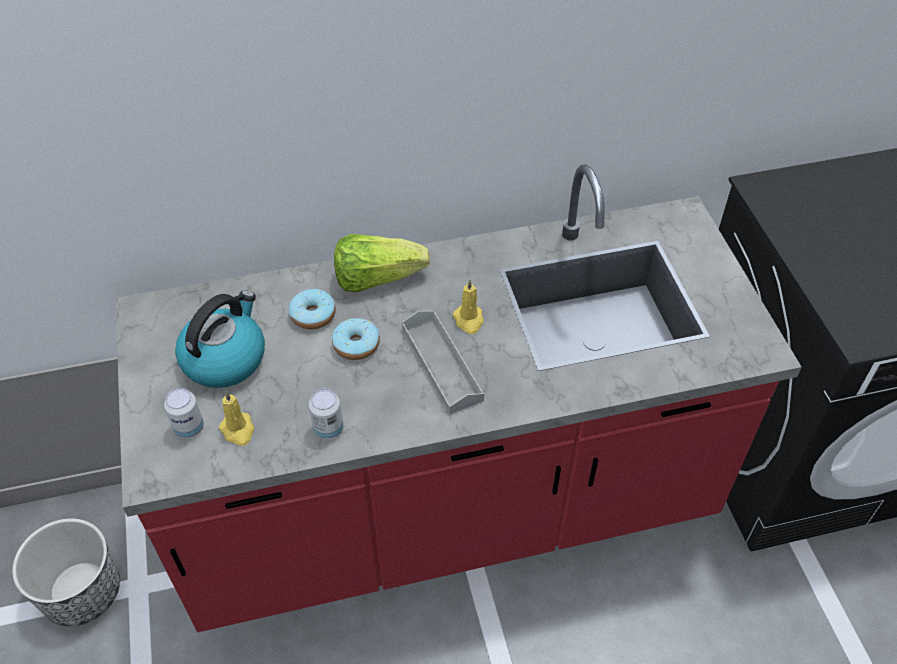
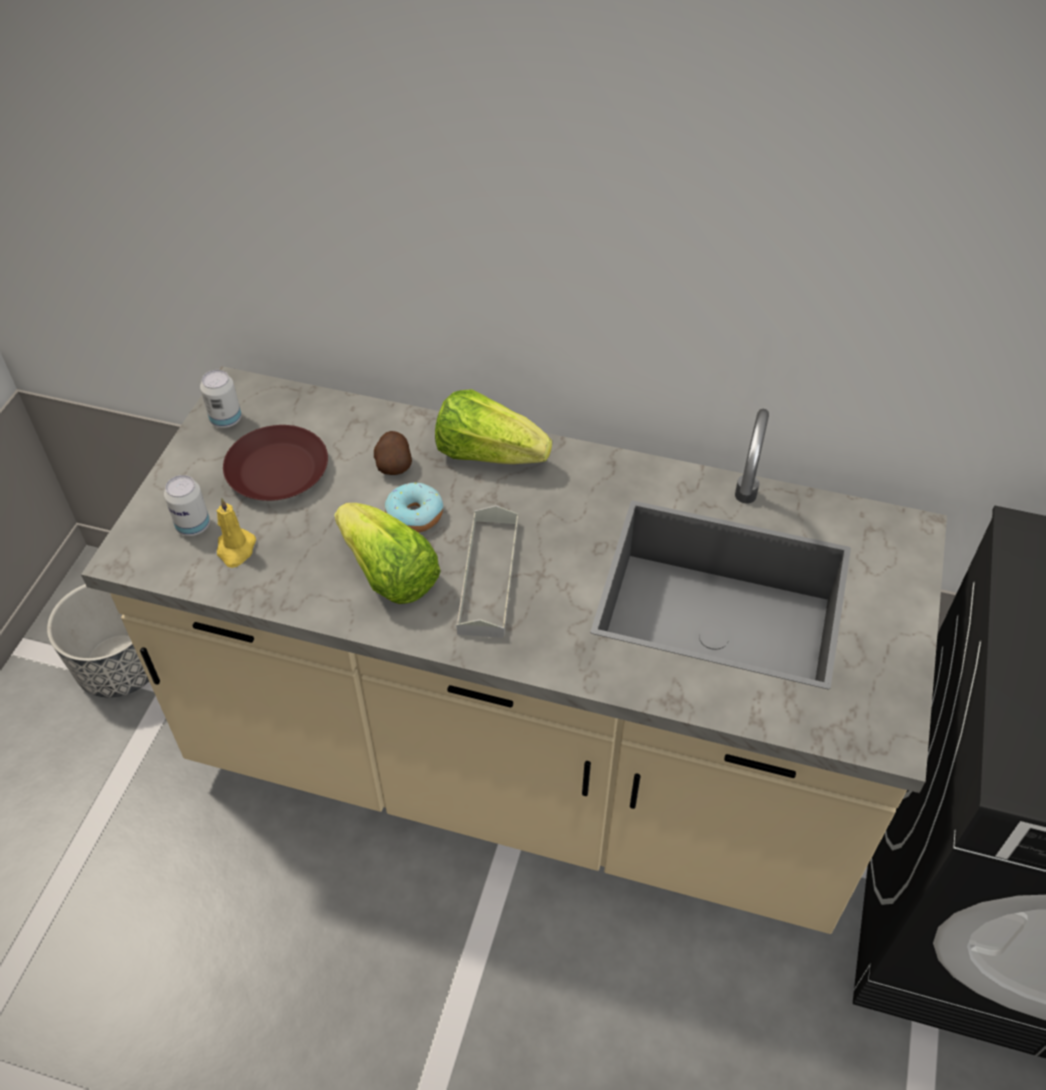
camera: 30 degrees right, 0 degrees up
(225, 358) = (276, 471): kettle -> brown plate
(313, 315) = (394, 464): donut -> potato
(328, 429) = (322, 590): can -> can (226, 419)
(369, 395) = (388, 574): none -> lettuce
(448, 509) = (523, 766): red counter -> beige counter
(469, 320) = (554, 542): yellow candle -> none

